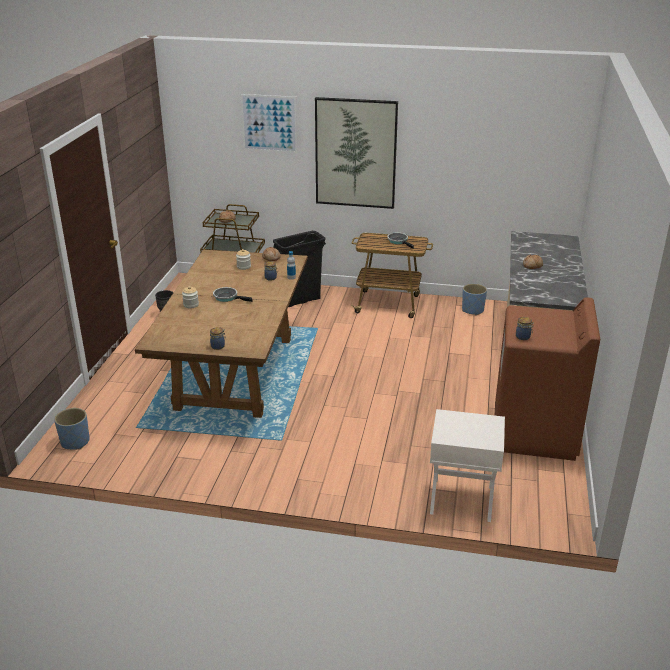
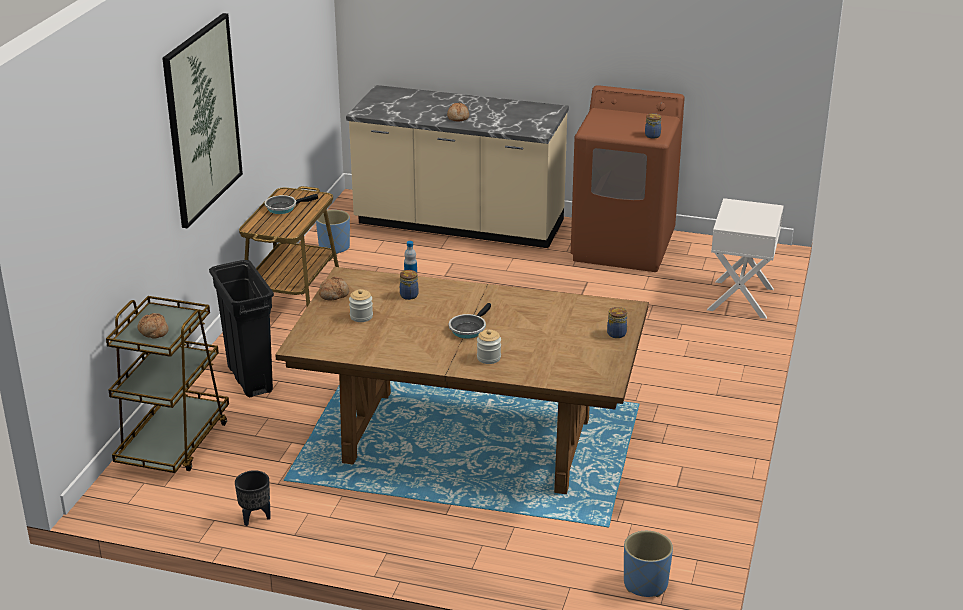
camera: 85 degrees left, 0 degrees up
(269, 123) = (128, 136): picture -> none

